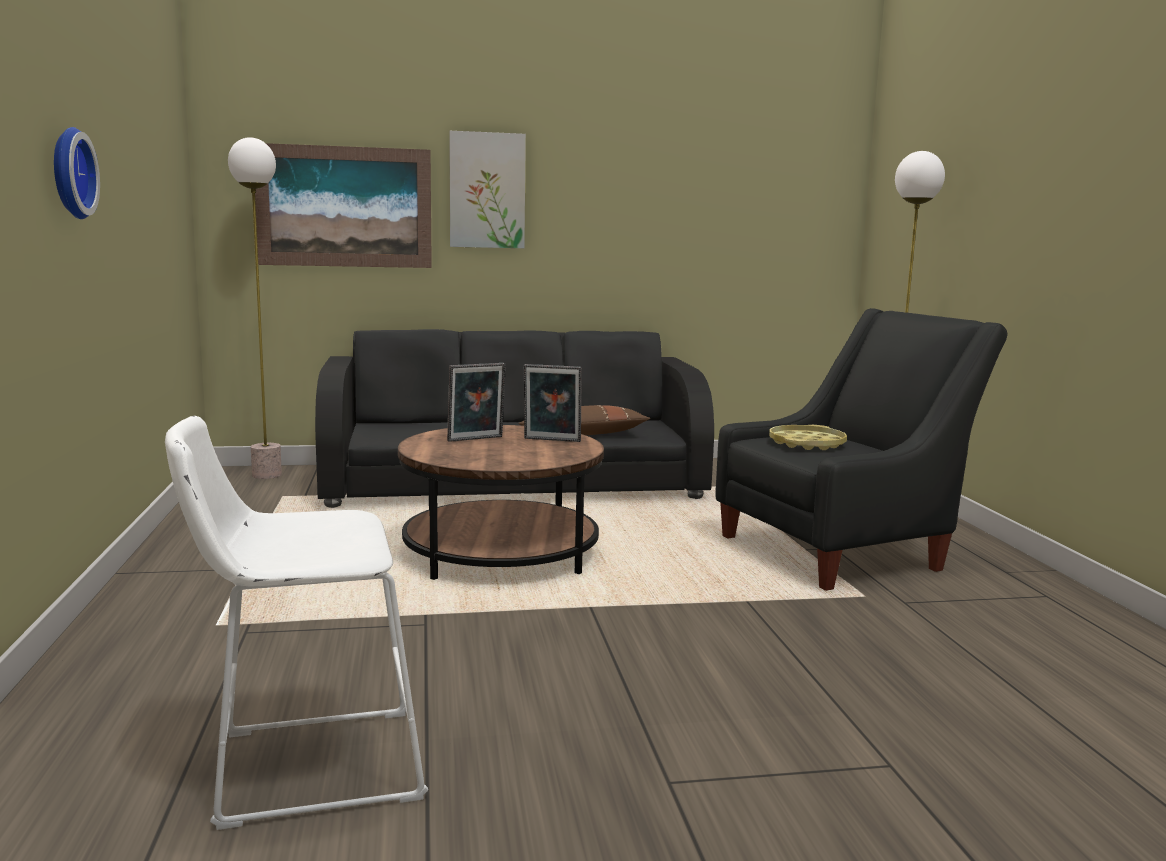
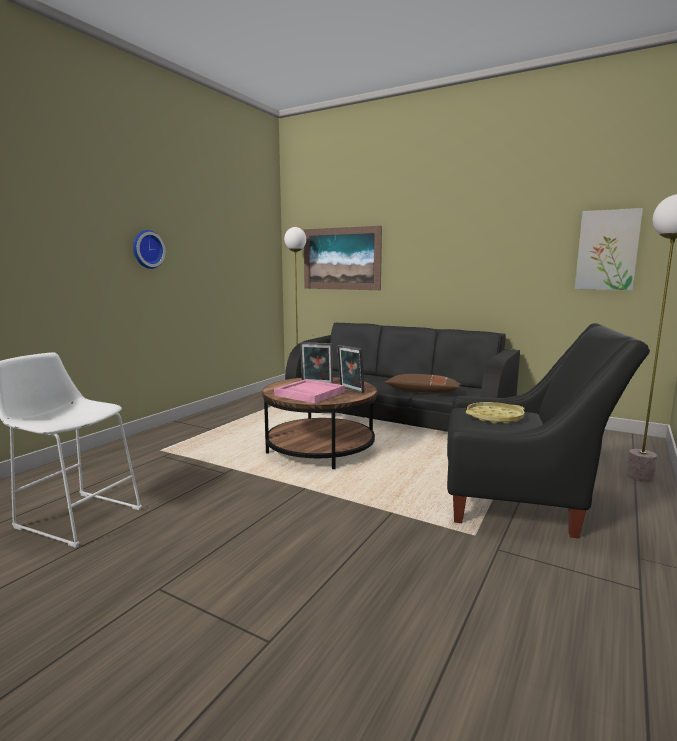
camera: 40 degrees right, 0 degrees up
(487, 190) = (410, 246): picture -> picture (607, 250)
(508, 454) = (309, 393): none -> pink tray

